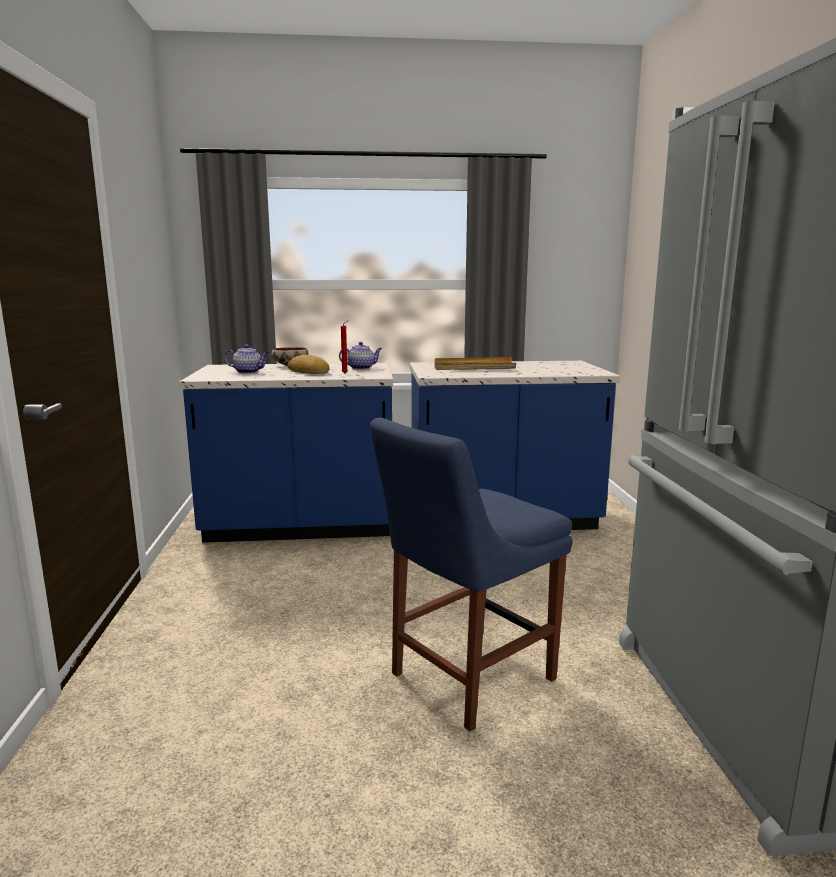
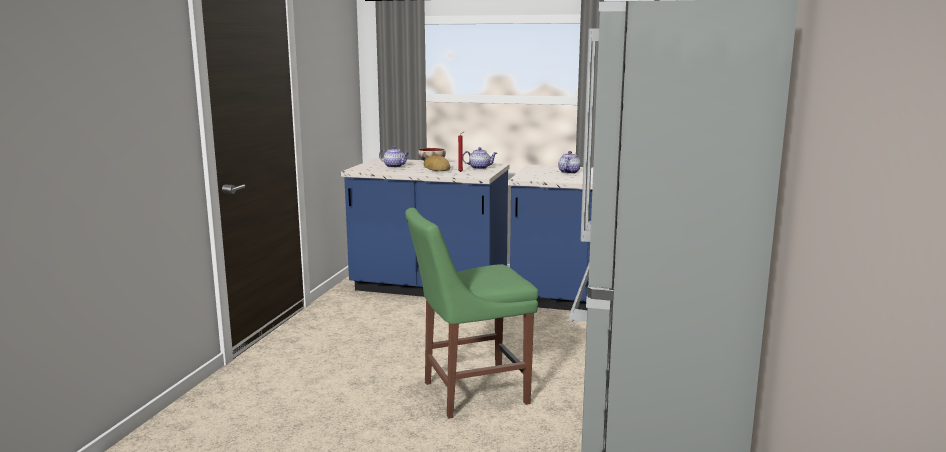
camera: 20 degrees right, 0 degrees up
(466, 678) = (469, 393): blue chair -> green chair
(473, 367) = (568, 172): beige tray -> teapot

